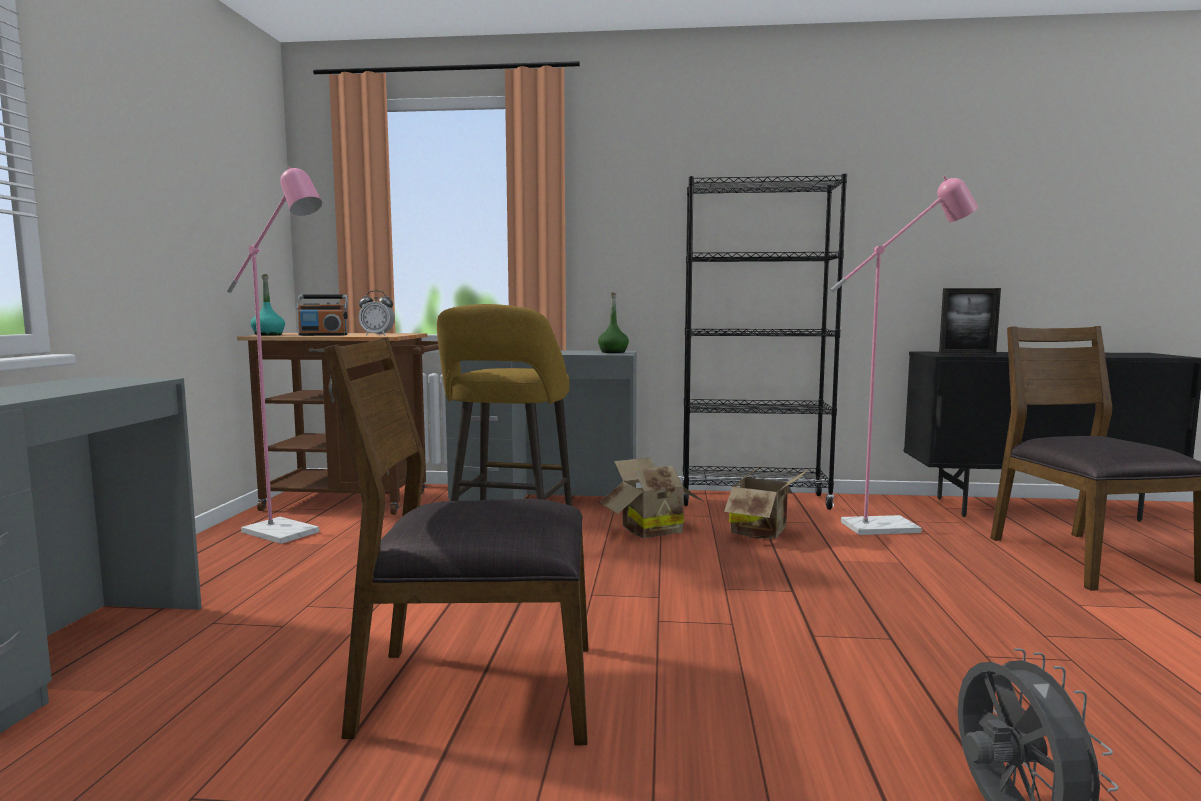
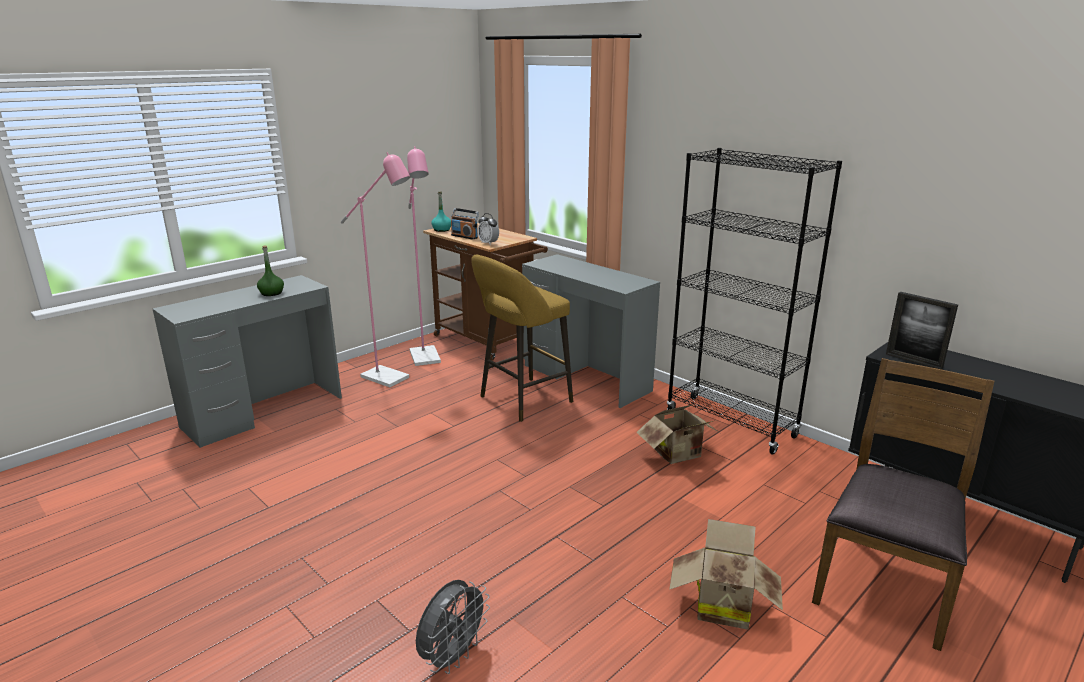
camera: 40 degrees right, 15 degrees up
(476, 690) = (373, 489): brown chair -> none
(613, 352) = (630, 283): green bottle -> green bottle (272, 293)
(648, 530) = (607, 424): cardboard box -> cardboard box (721, 604)
(892, 527) = (787, 488): pink floor lamp -> pink floor lamp (391, 379)

